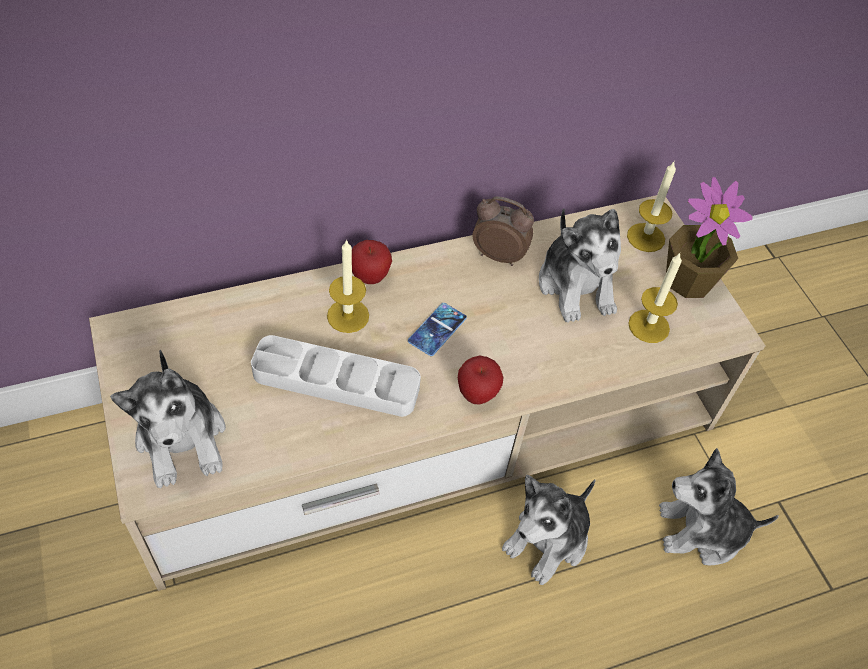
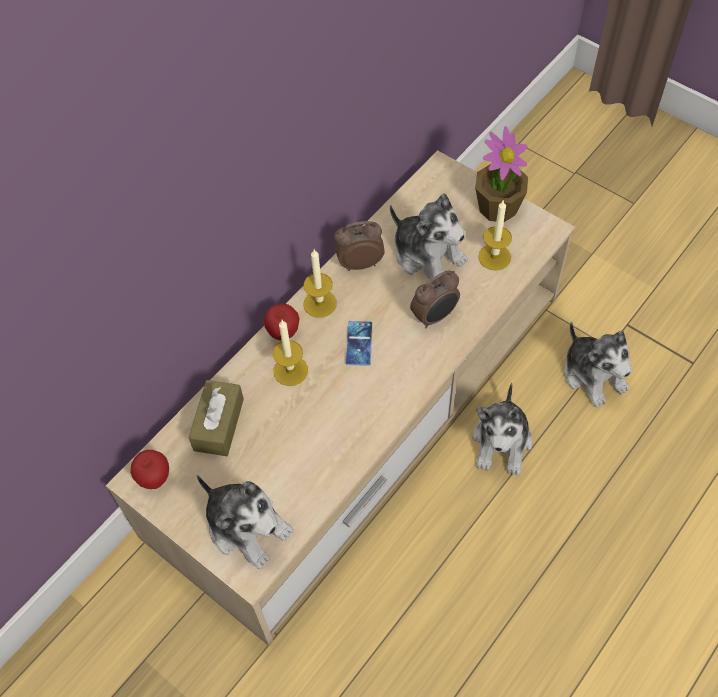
camera: 25 degrees left, 5 degrees up
(238, 325) = (219, 424): none -> brown tissue box
(336, 381) = (319, 422): grey tray -> none
(477, 394) = (419, 373): apple -> apple (154, 479)
(538, 349) = (435, 317): none -> alarm clock
(646, 237) = (448, 191): candle -> candle (320, 303)
(702, 531) = (593, 375): plush toy -> plush toy turned 90 degrees counterclockwise

